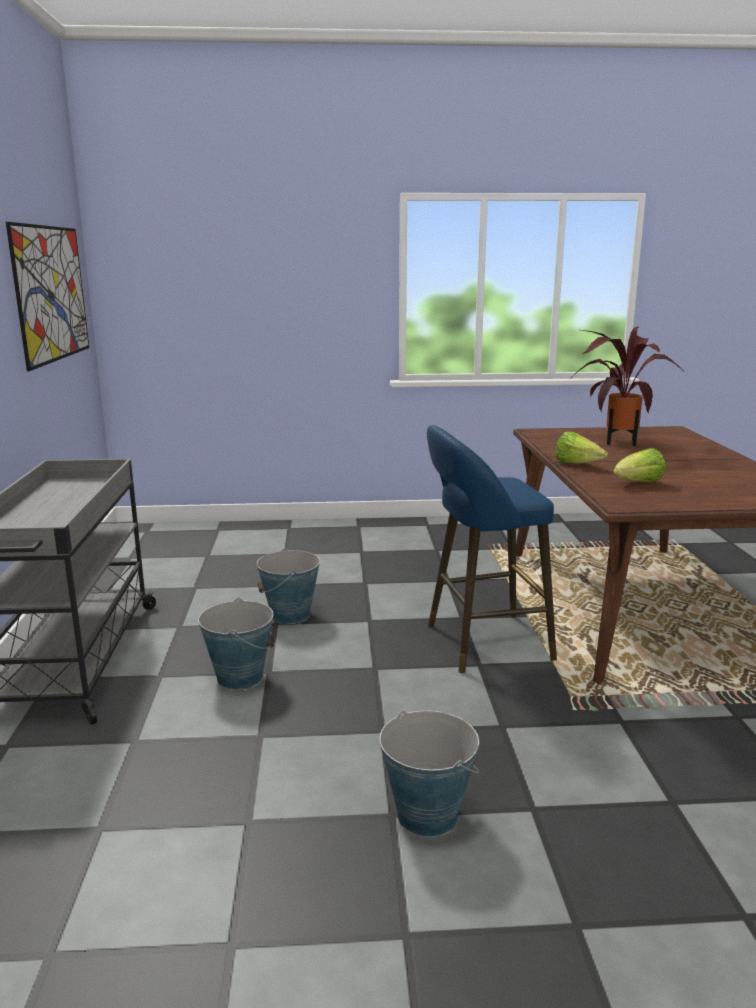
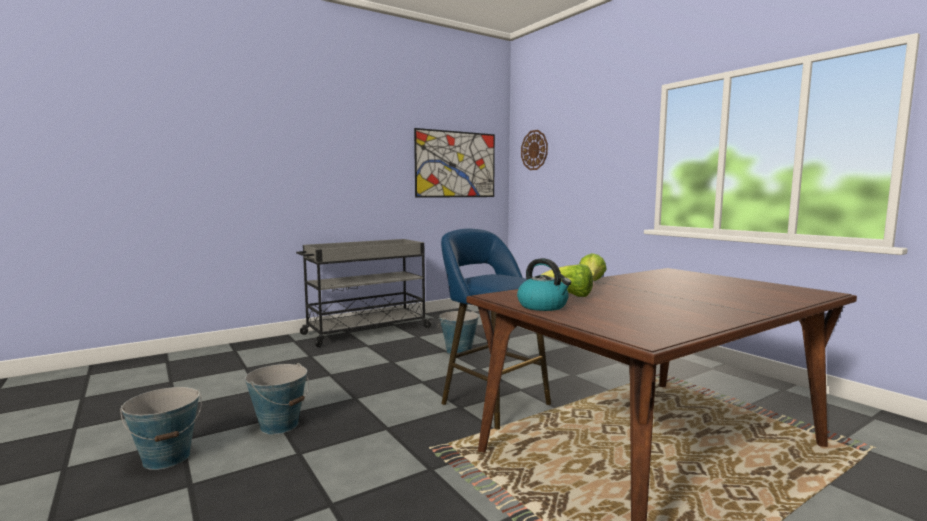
camera: 60 degrees right, 10 degrees down
(158, 262) = (534, 150): none -> wall clock
(240, 677) = (380, 358): bucket -> bucket (167, 458)
(617, 441) = (703, 284): potted plant -> none
(685, 500) = (543, 306): none -> kettle

